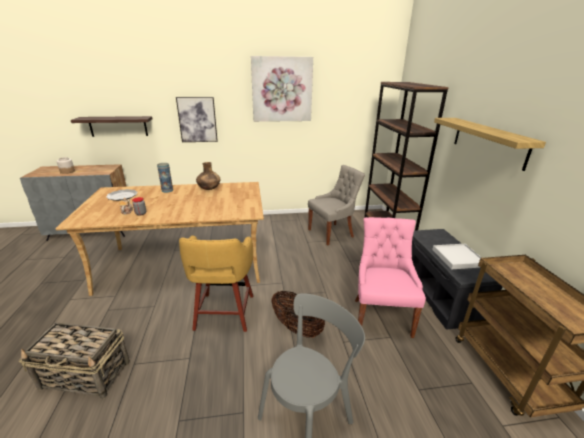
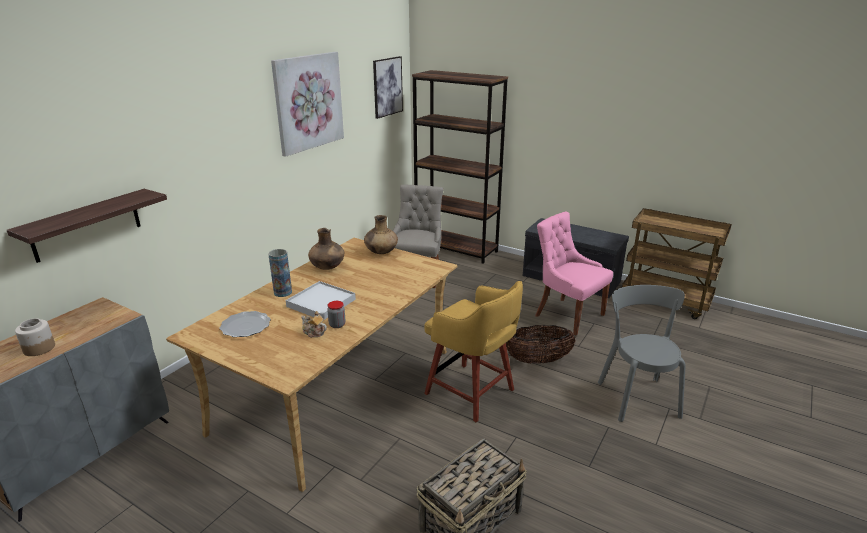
camera: 50 degrees left, 0 degrees up
(197, 119) = (212, 174): picture -> picture (387, 87)
(247, 193) = (381, 252): none -> brown vase
(457, 258) = (587, 234): white tray -> white tray (321, 303)
(488, 141) = (575, 124): shelf -> none

